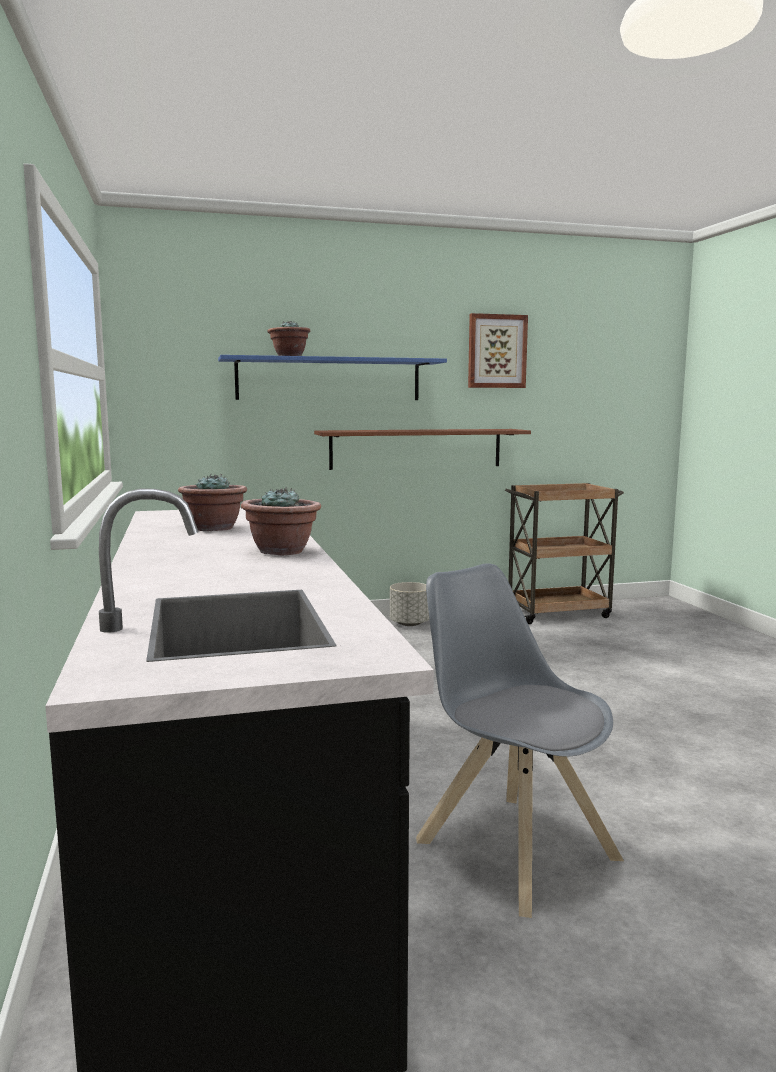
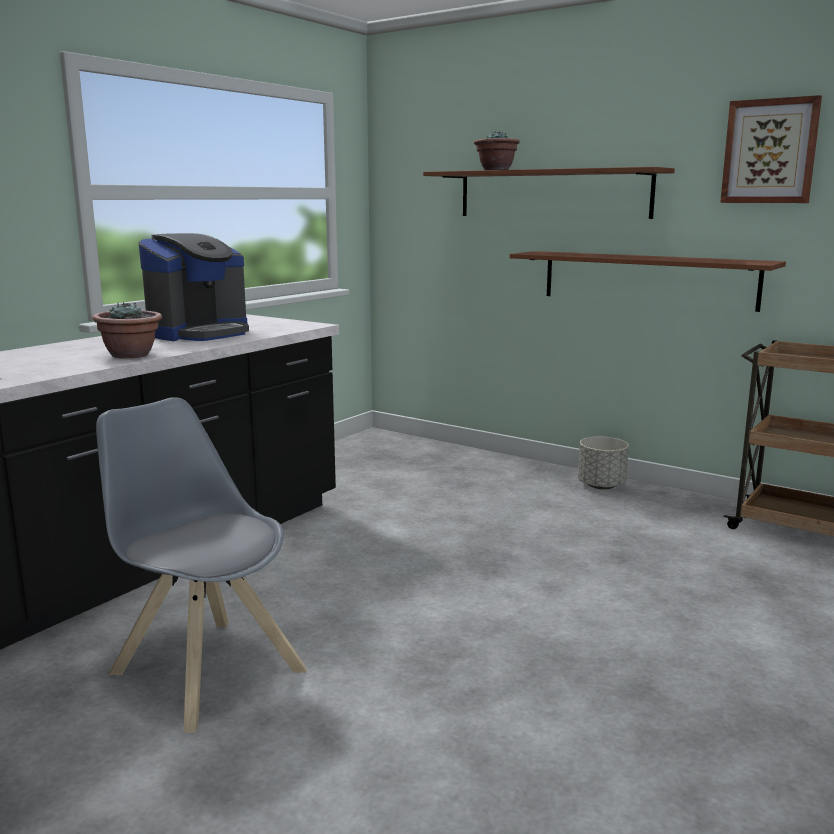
camera: 50 degrees right, 5 degrees up
(214, 528) = (199, 333): potted plant -> coffee machine
(329, 379) = (552, 194): blue shelf -> brown shelf
(512, 847) = (205, 669): grey chair -> grey chair turned 60 degrees counterclockwise

